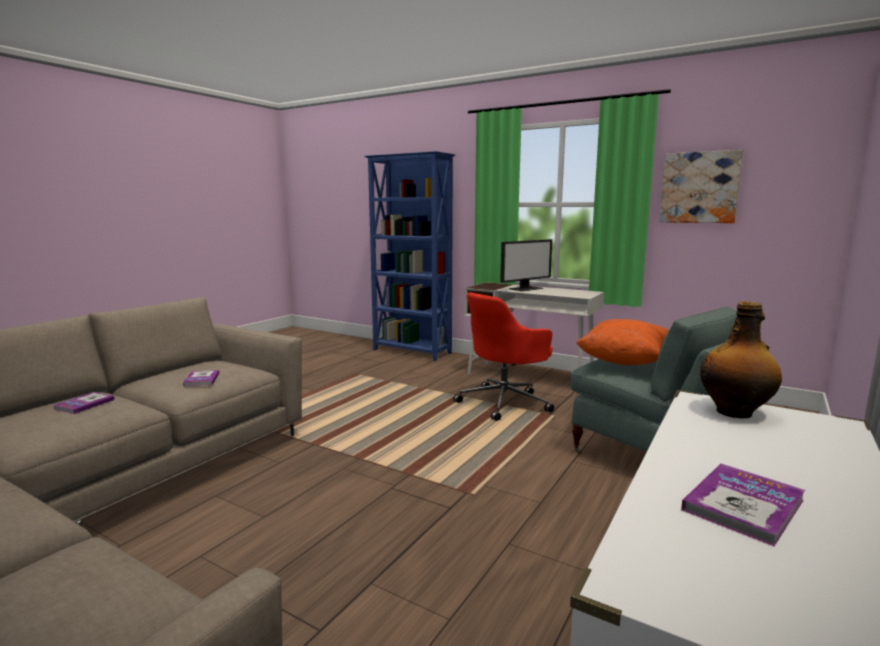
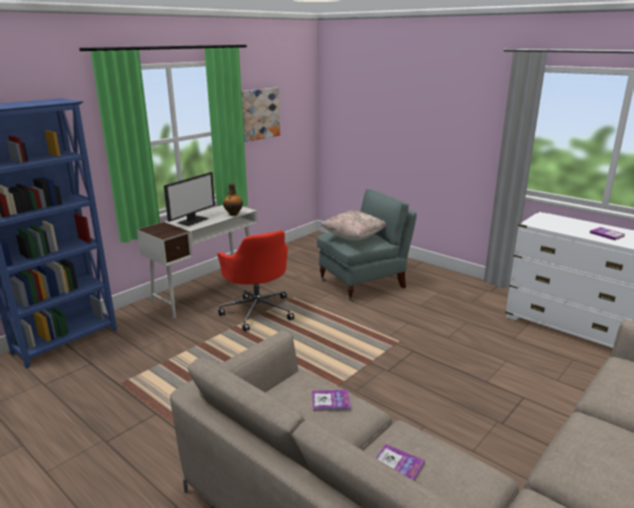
camera: 80 degrees left, 10 degrees up
(525, 288) = (193, 220): monitor -> monitor turned 60 degrees clockwise
(624, 362) = (353, 237): orange pillow -> beige pillow
(735, 412) = (540, 222): bottle -> bottle (234, 214)

